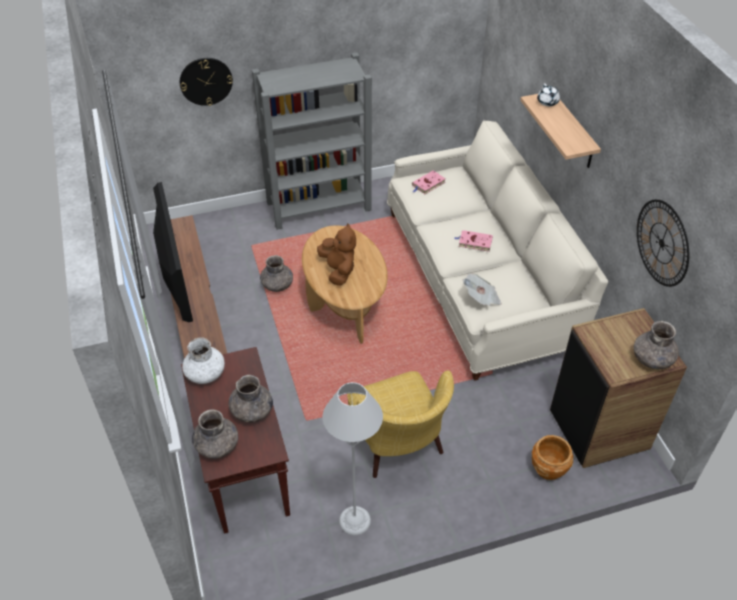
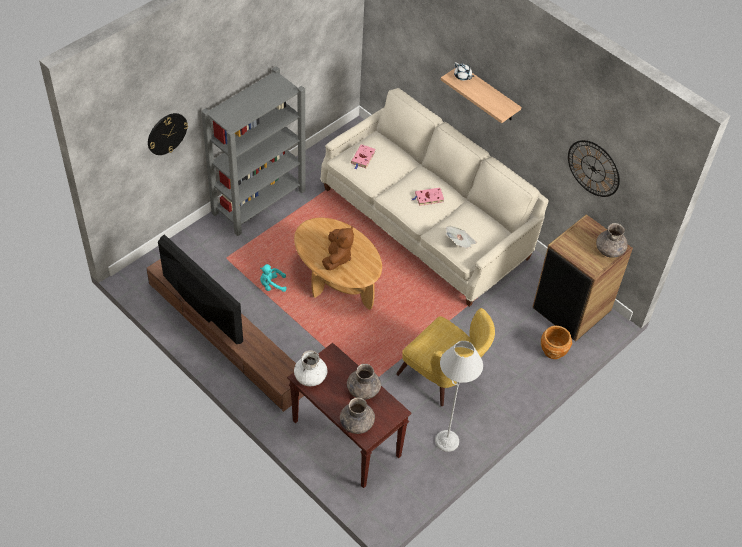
camera: 30 degrees left, 5 degrees up
(277, 284) = (272, 285): grey vase -> turquoise plush toy
(338, 270) = (337, 257): brown plush toy -> brown plush toy turned 60 degrees clockwise

